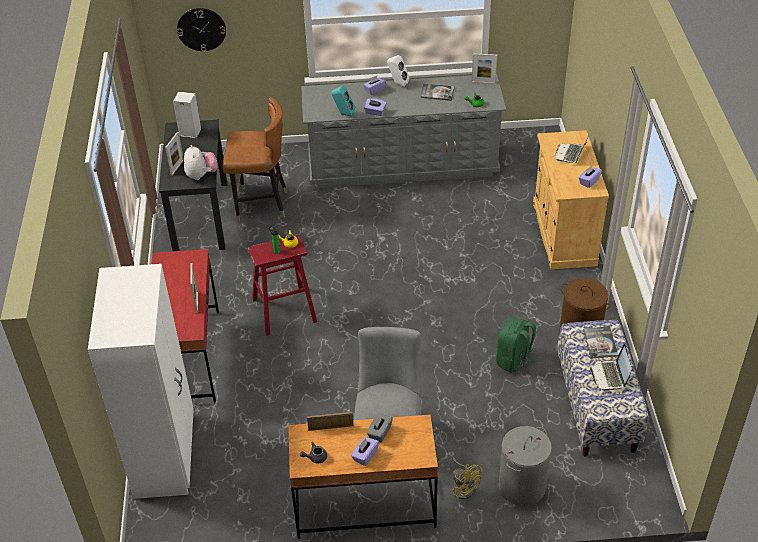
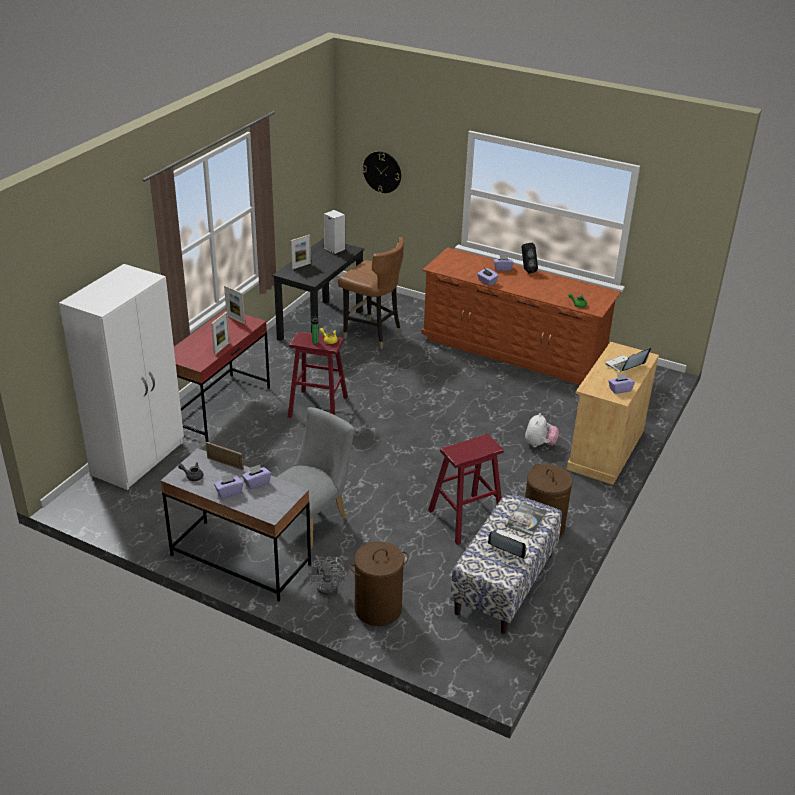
camera: 30 degrees right, 10 degrees down
(201, 175) = (313, 276): plush toy -> plush toy (539, 444)
(343, 114) = (460, 275): turquoise speaker -> none
(364, 507) = (240, 560): brown desk -> grey desk
(379, 432) = (256, 483): grey tissue box -> purple tissue box
(397, 83) = (526, 270): white speaker -> black speaker
(402, 165) = (513, 350): grey dresser -> brown dresser
(437, 92) = (553, 287): book -> none
(463, 487) = (330, 585): yellow fan -> grey fan
(483, 82) = (602, 293): picture frame -> picture frame (235, 319)
(514, 360) = (466, 519): green backpack -> red stool
(521, 487) = (377, 609): grey laundry basket -> brown laundry basket
(610, 376) = (509, 546): laptop -> laptop turned 90 degrees clockwise

